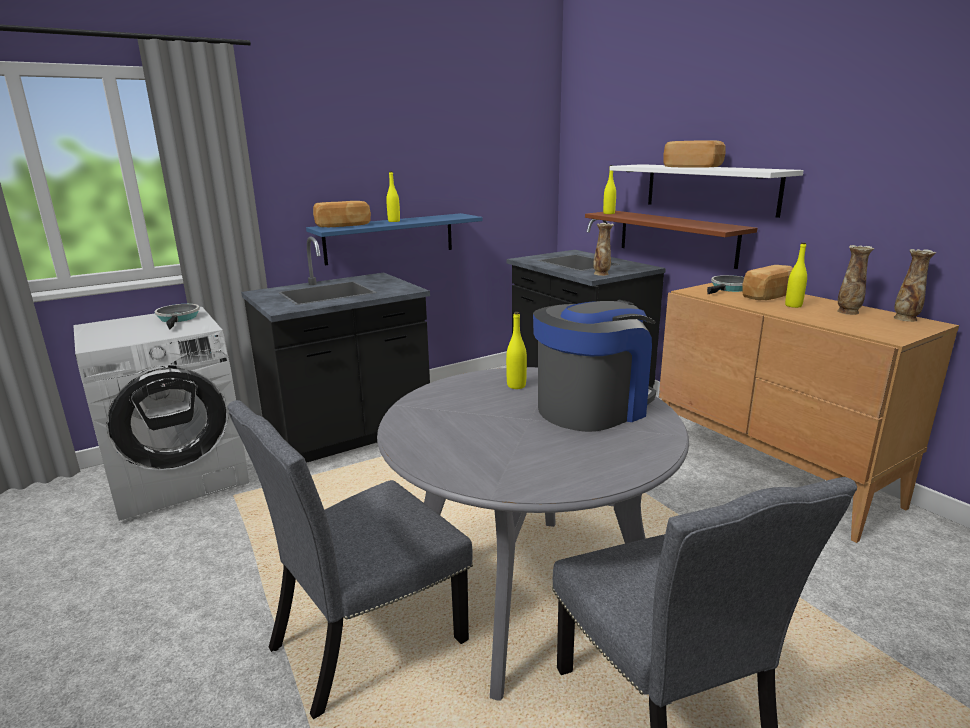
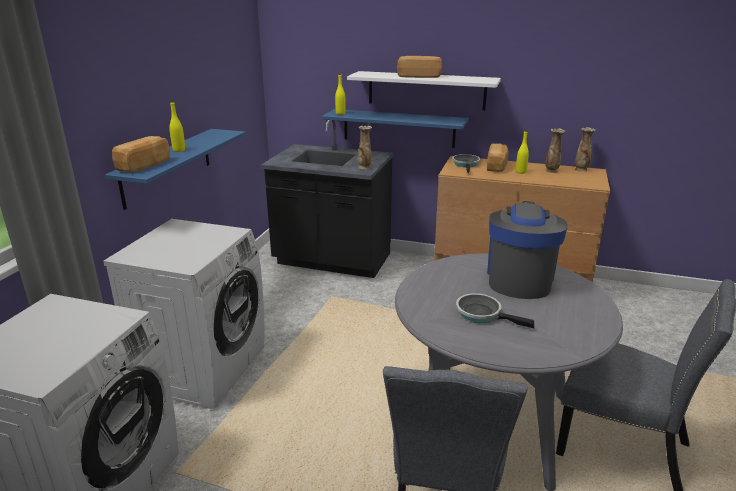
camera: 40 degrees left, 5 degrees up
(178, 318) = (62, 316): frying pan -> frying pan (482, 314)
(349, 435) = (203, 370): black counter -> white washing machine
(516, 386) = (453, 279): yellow bottle -> none
(676, 237) = (398, 128): brown shelf -> blue shelf

